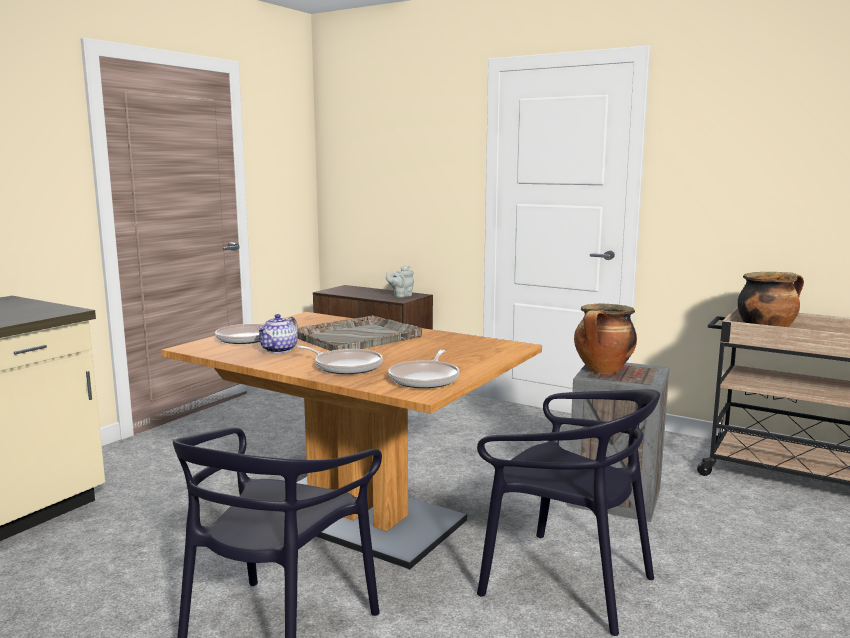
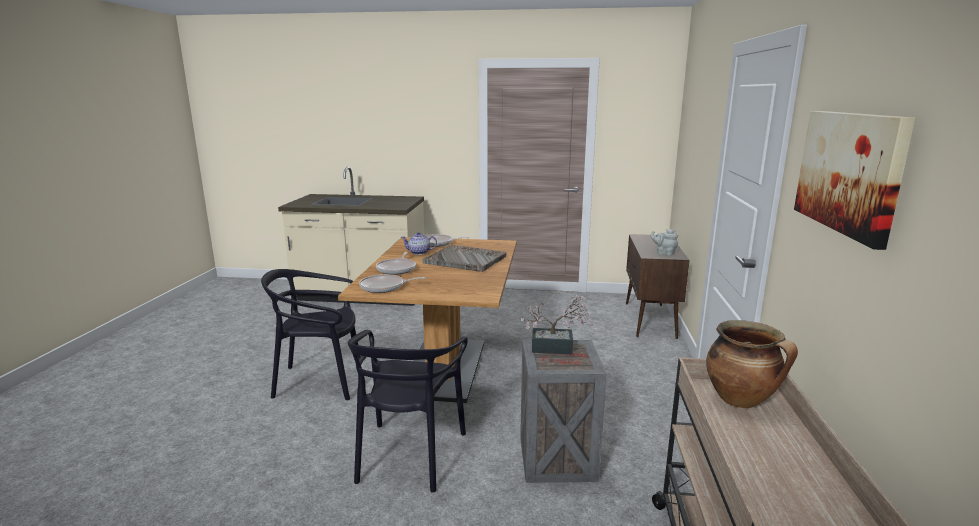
camera: 65 degrees right, 5 degrees up
(603, 370) = (557, 348): cooking pot -> potted plant
(766, 151) = (849, 172): none -> picture

